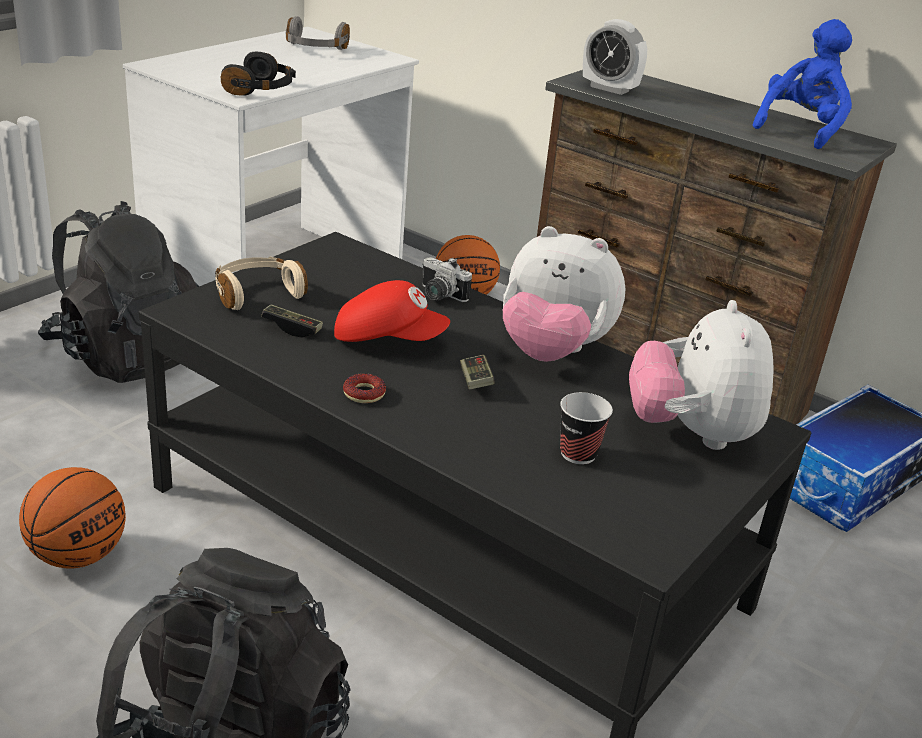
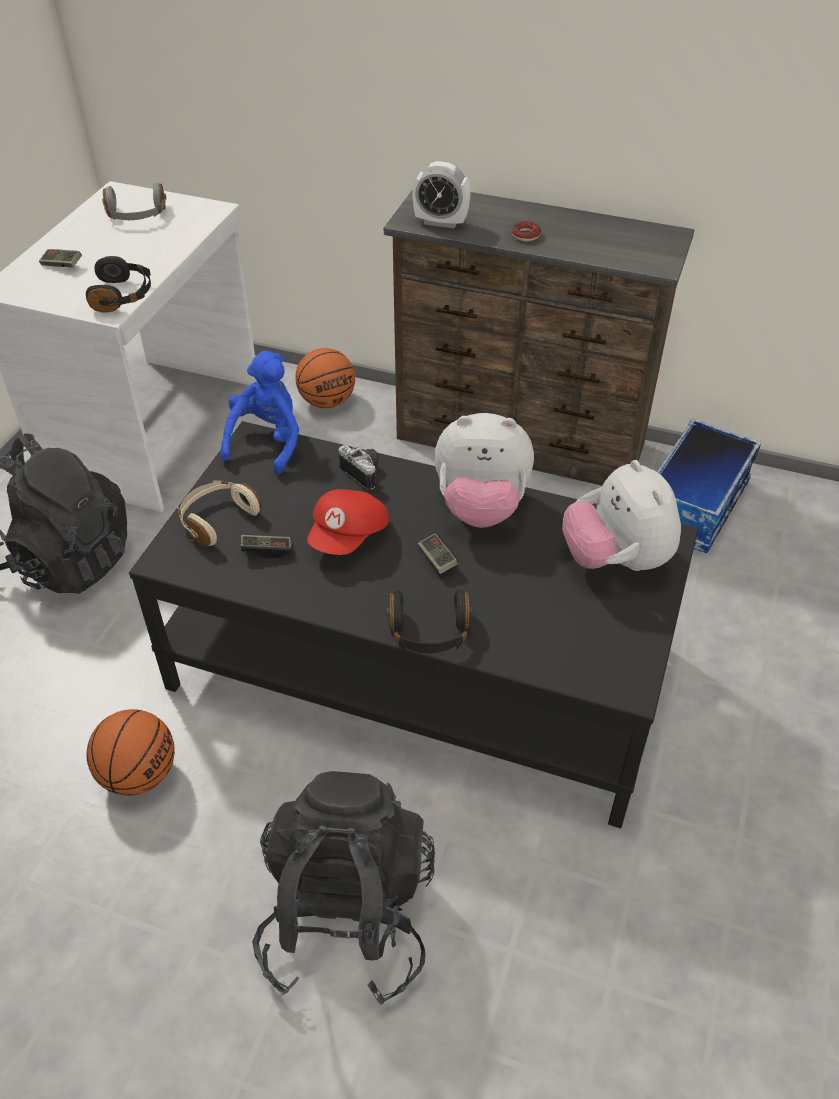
camera: 15 degrees left, 15 degrees up
(220, 62) = (62, 265): none -> game controller
(364, 393) = (359, 603): donut -> donut (525, 235)
(388, 339) = (349, 536): red cap -> red cap turned 120 degrees clockwise
(428, 438) = (429, 633): none -> black headphones
(438, 295) = (365, 472): camera -> camera turned 150 degrees counterclockwise
(578, 454) = (544, 609): cup -> none
(800, 129) = (615, 233): blue plush toy -> blue plush toy (267, 441)

